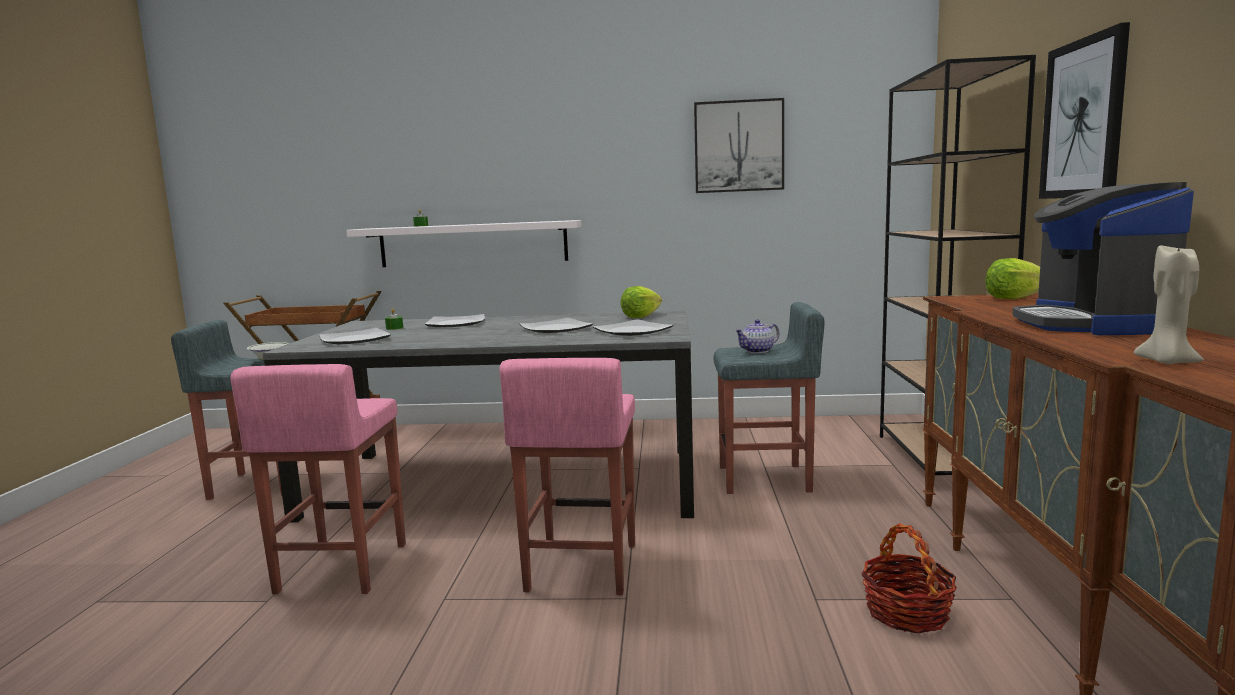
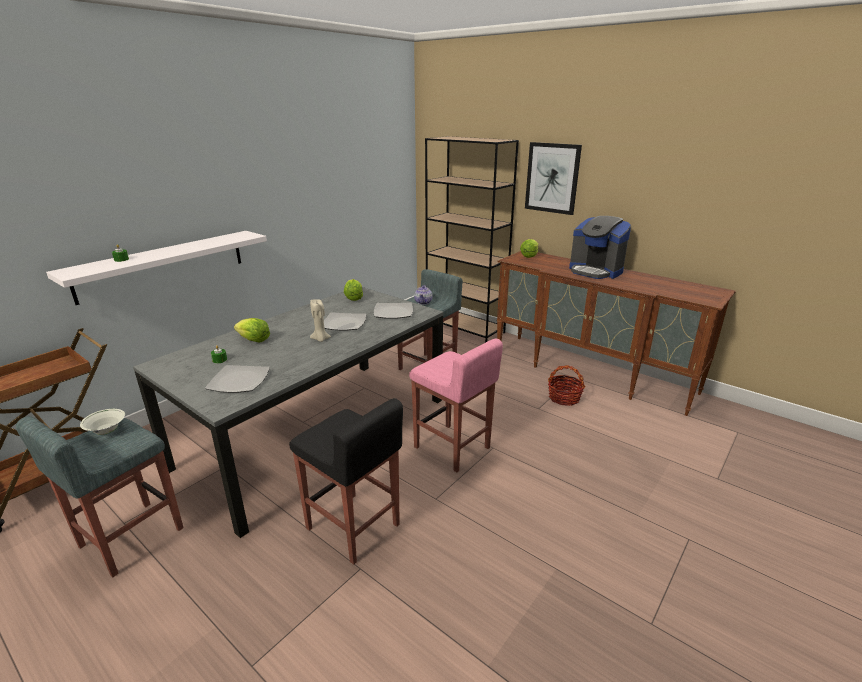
camera: 55 degrees left, 15 degrees up
(341, 569) = (353, 527): pink stool -> black stool
(455, 324) = (253, 340): plate -> lettuce
(738, 146) = (334, 167): picture -> none
(1166, 362) = (658, 290): beige candle -> beige candle (320, 339)

